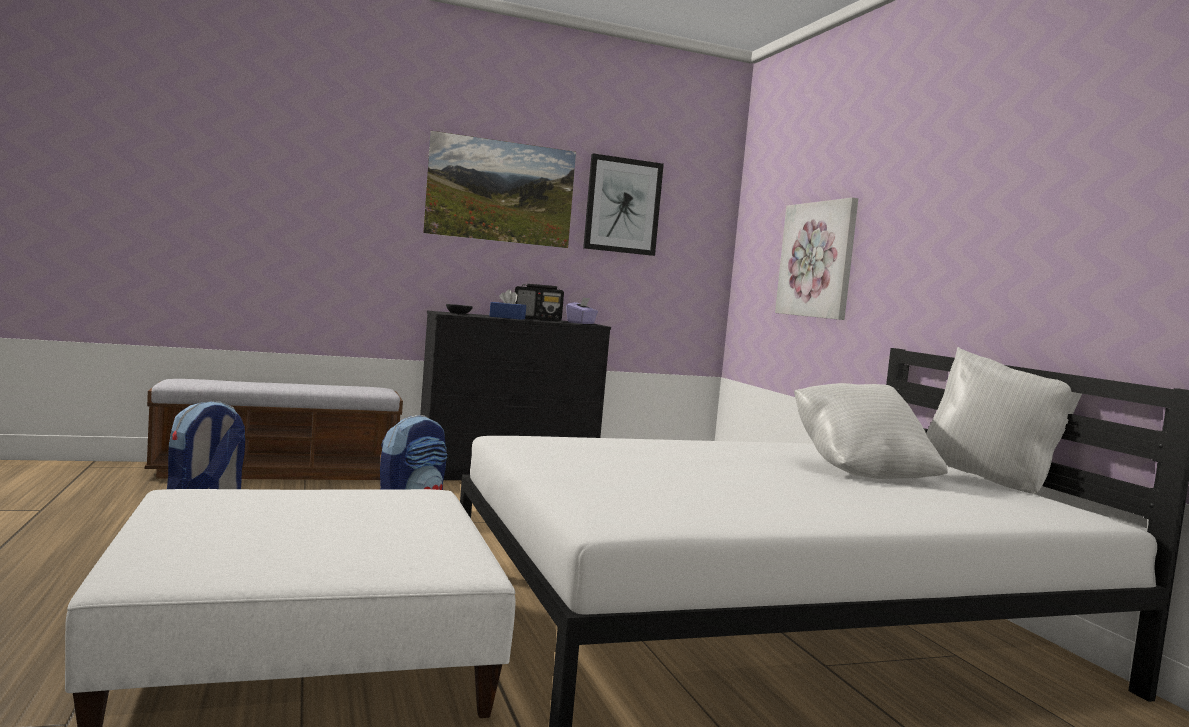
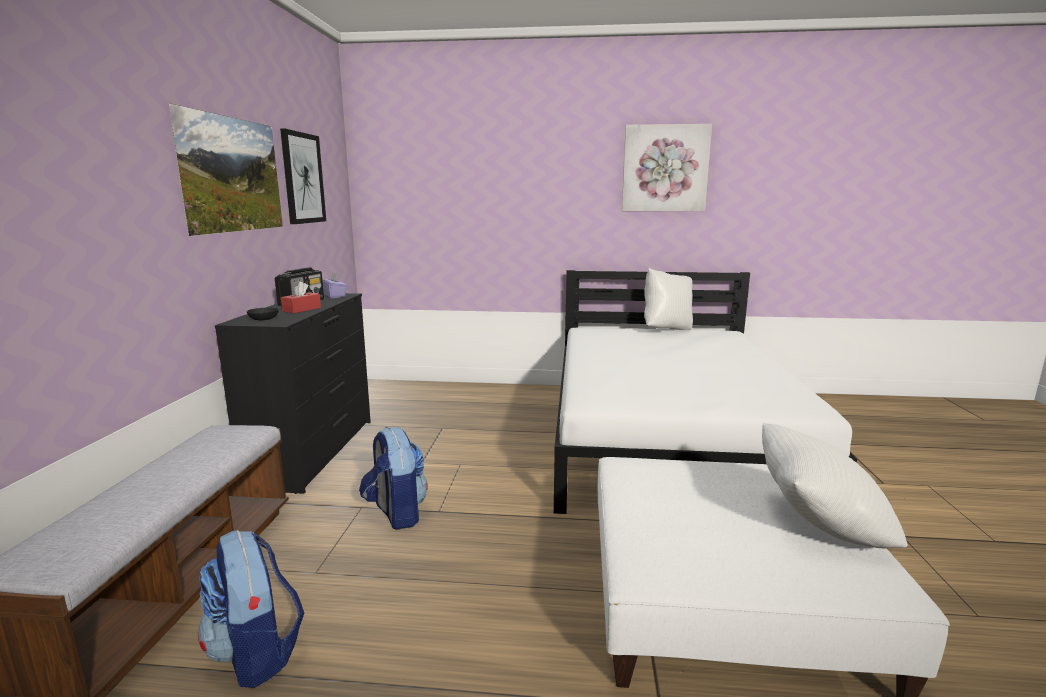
camera: 65 degrees left, 10 degrees up
(507, 317) = (302, 309): blue tissue box -> red tissue box
(817, 260) = (471, 216): picture -> picture (665, 168)
(861, 471) = (654, 344): white pillow -> white pillow (819, 525)

